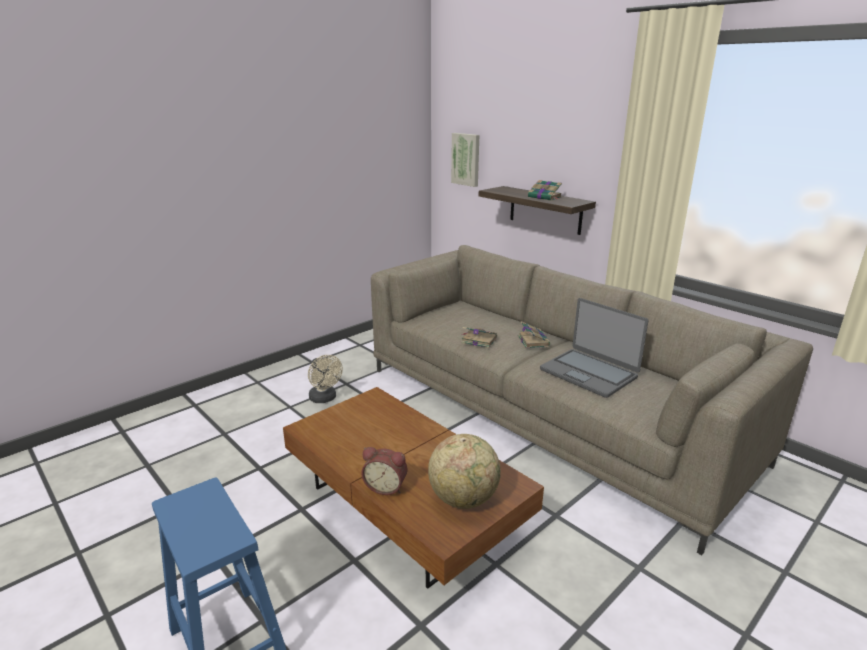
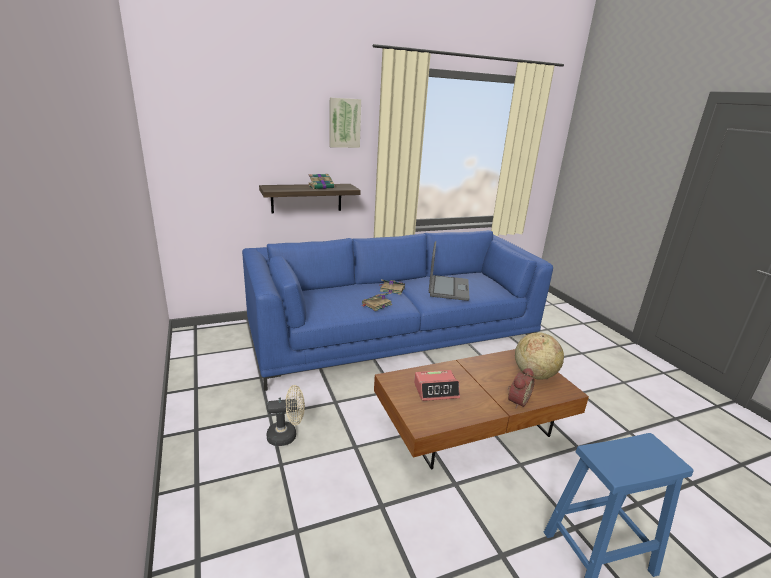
camera: 70 degrees left, 0 degrees up
(371, 426) = (436, 390): none -> alarm clock
(466, 159) = (206, 165): picture -> picture (344, 123)
(547, 413) = (394, 336): beige sofa -> blue sofa
(589, 373) = (448, 288): laptop -> laptop turned 60 degrees counterclockwise

